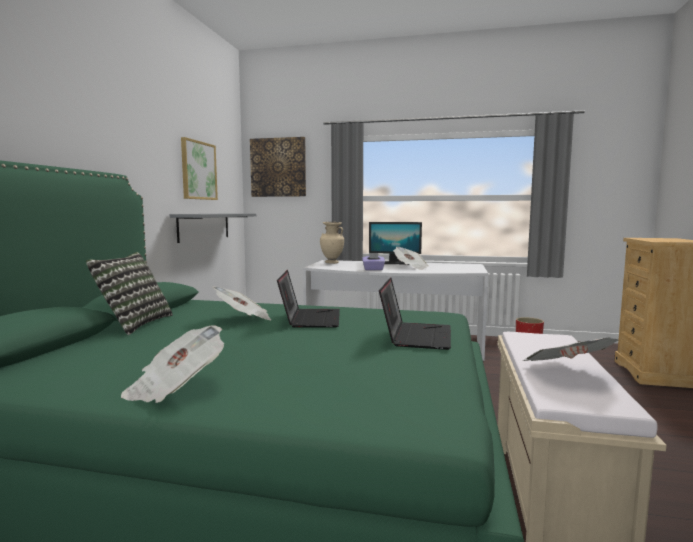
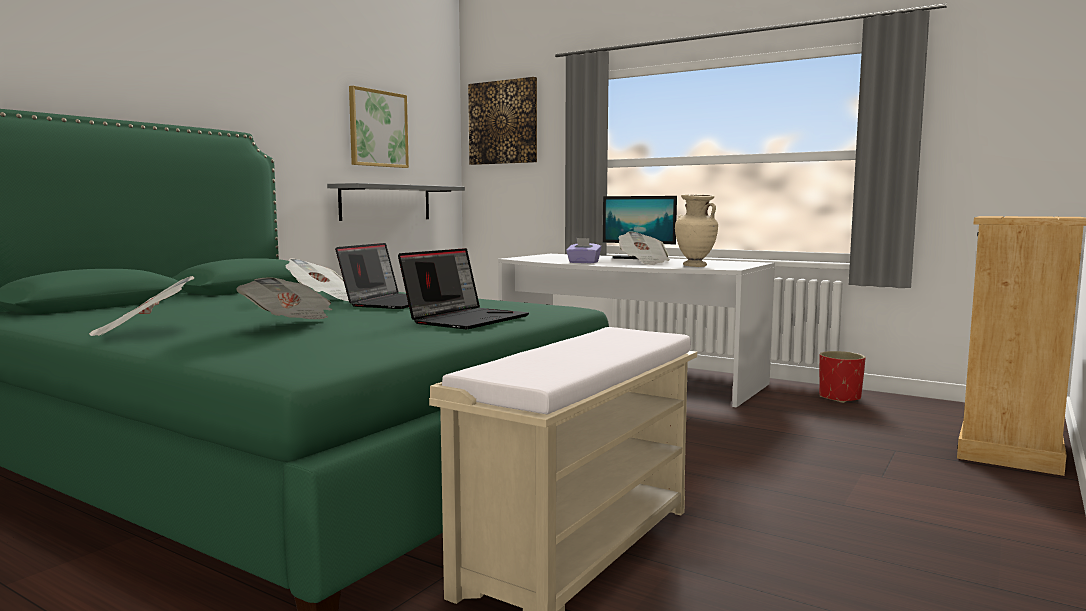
camera: 20 degrees right, 0 degrees up
(134, 324) = (210, 297): pillow -> none
(332, 263) = (551, 256): beige vase -> beige vase (694, 266)
(566, 372) = (563, 357): newspaper -> newspaper (290, 325)

